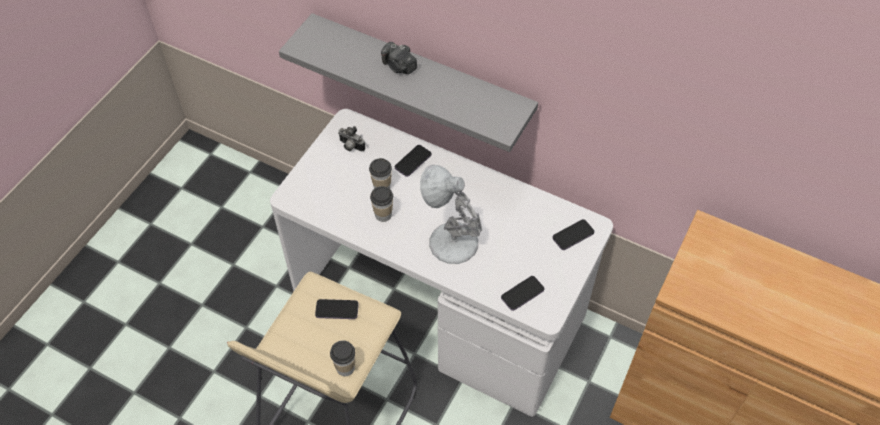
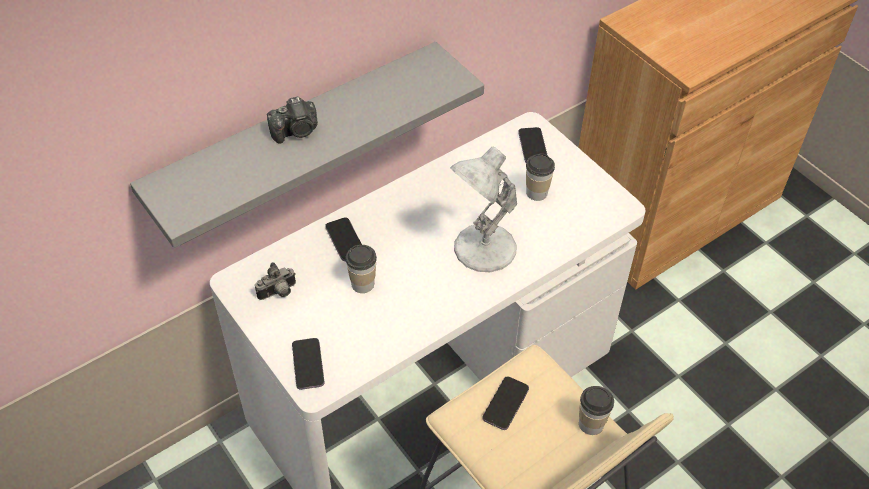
camera: 65 degrees left, 5 degrees down
(383, 214) = (405, 298): cup -> cup (536, 193)
(522, 294) = (584, 215): phone -> phone (308, 365)

